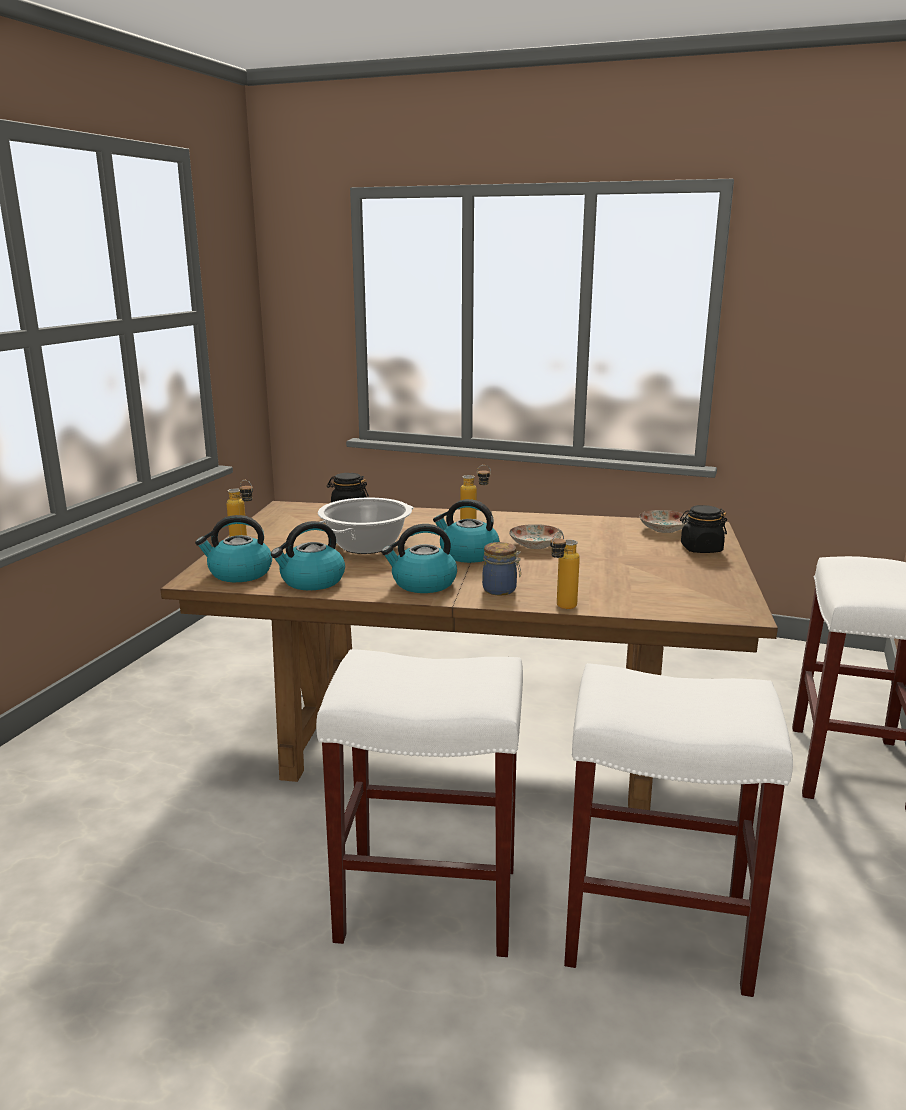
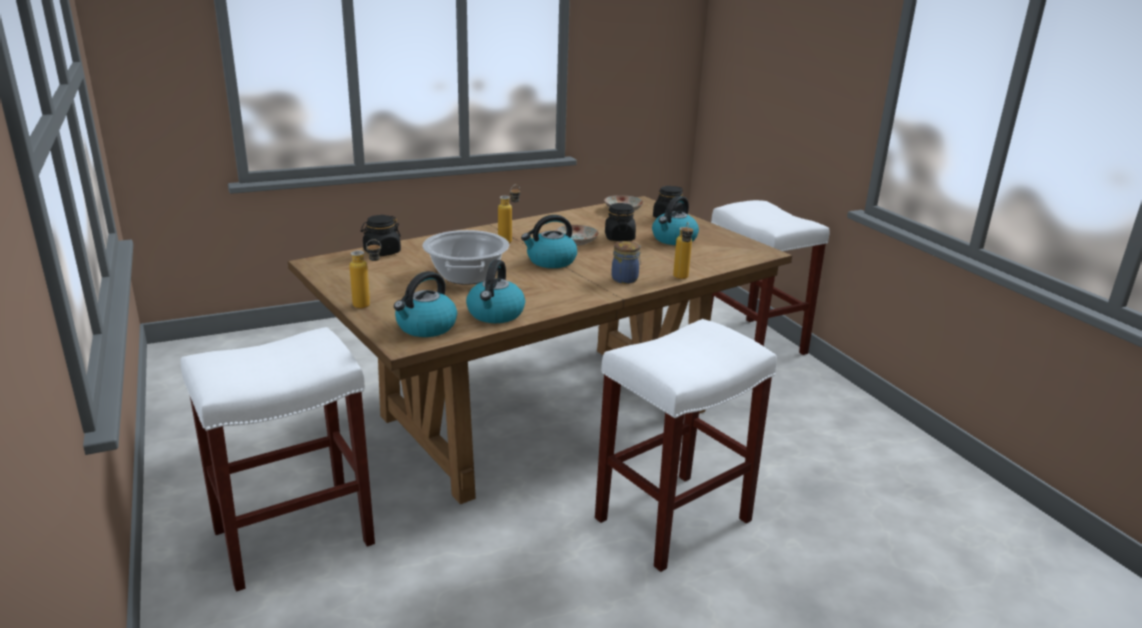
camera: 45 degrees left, 5 degrees up
(423, 584) = (572, 290): kettle -> kettle (674, 239)
(592, 553) = (619, 238): none -> black jar
(653, 931) = (789, 468): white stool -> white stool (292, 538)

